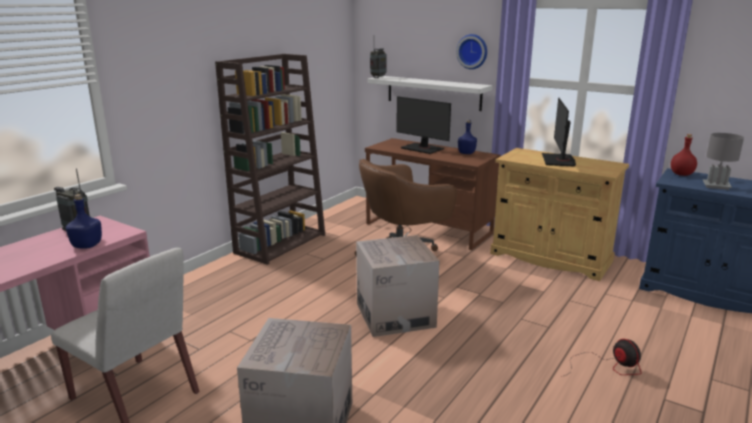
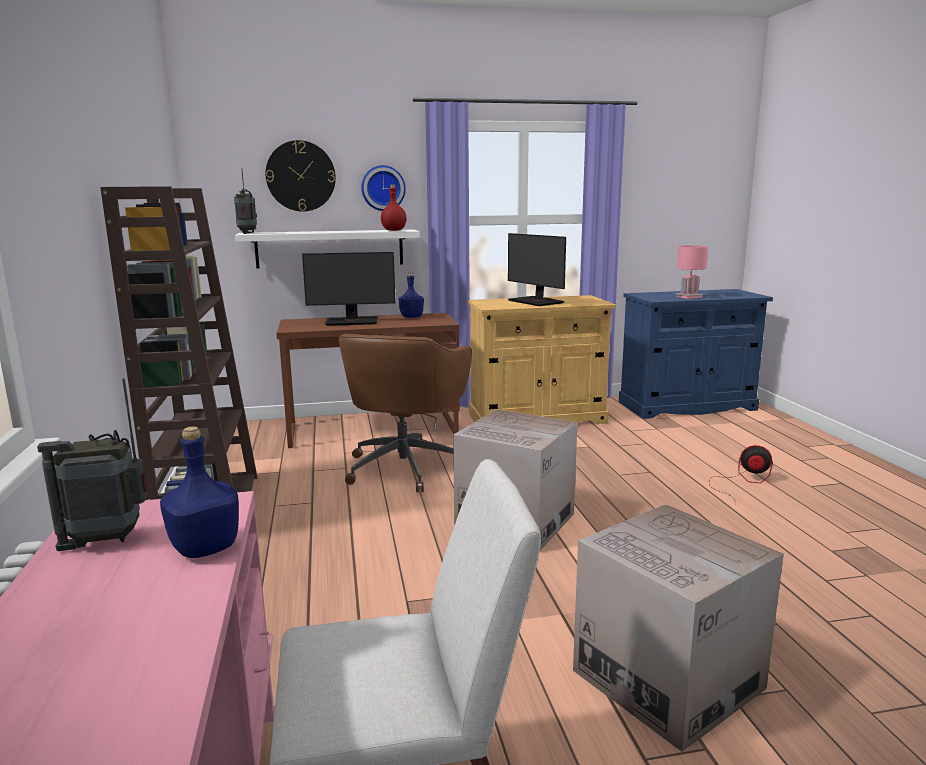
camera: 45 degrees left, 5 degrees down
(420, 39) = (301, 176): none -> wall clock
(682, 174) = (647, 294): red bottle -> red bottle (394, 230)
(716, 186) = (689, 297): grey table lamp -> pink table lamp

